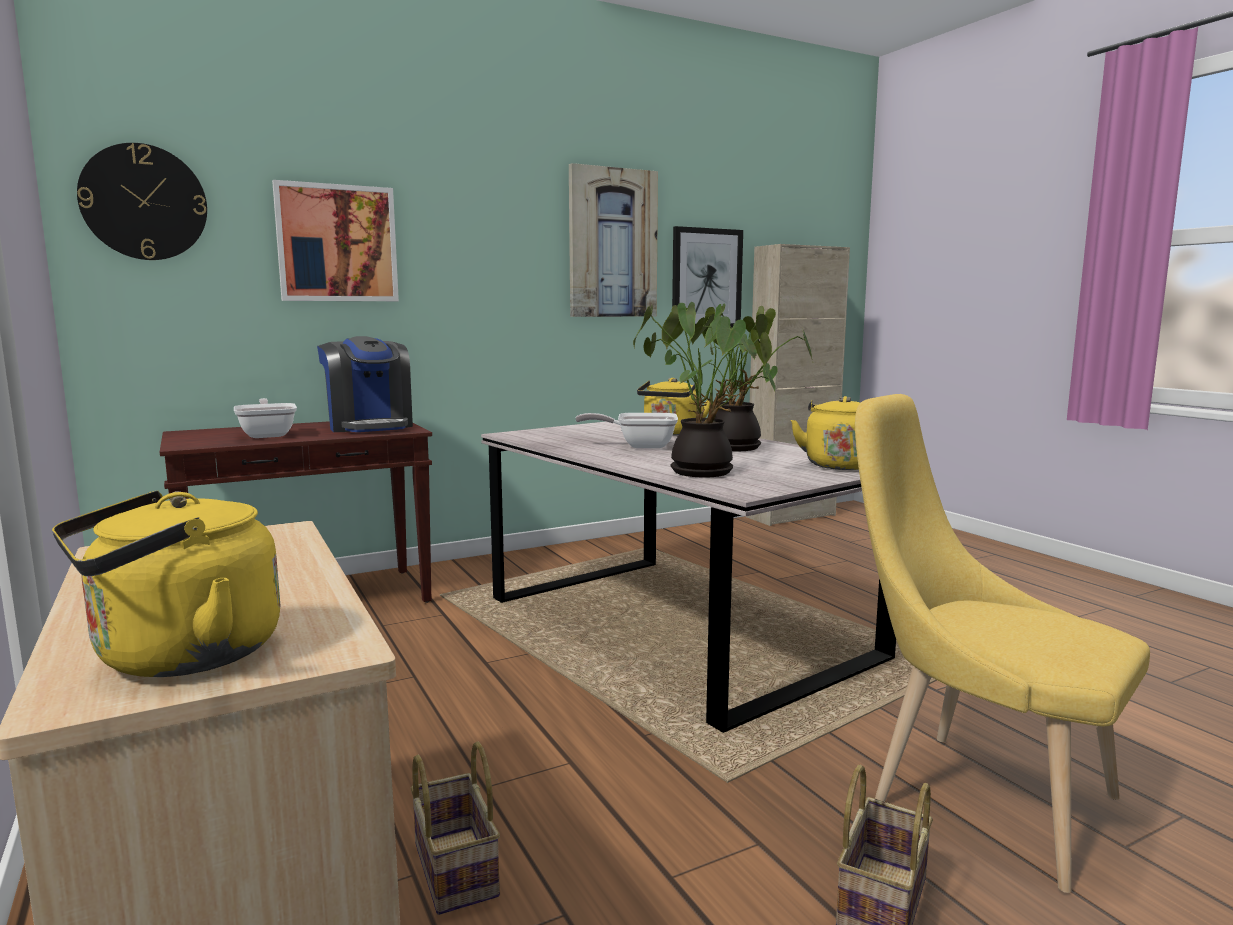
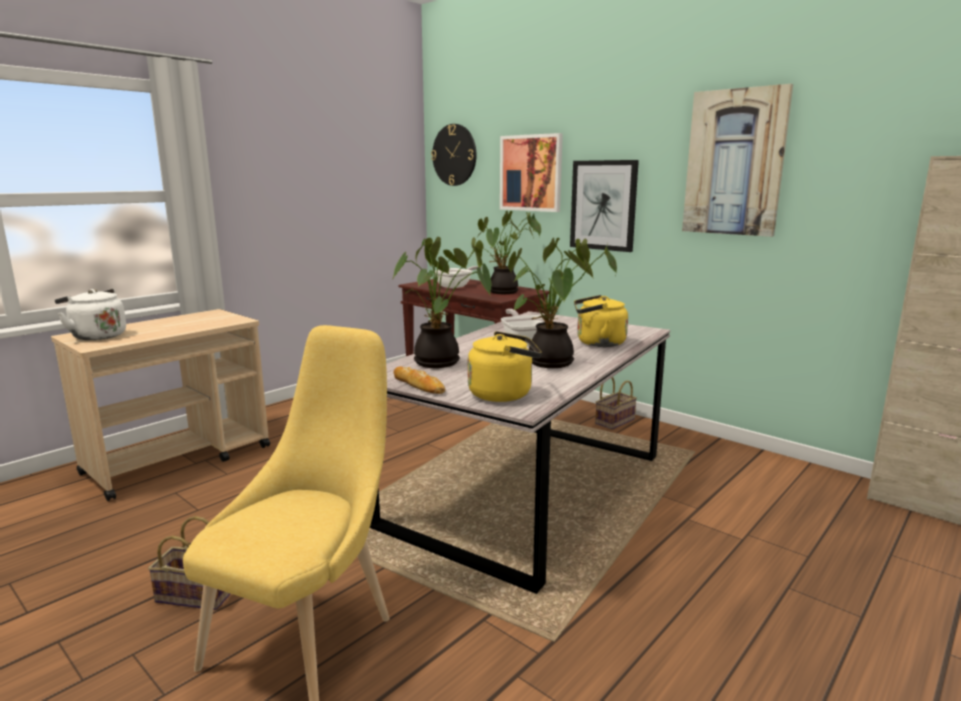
camera: 70 degrees right, 5 degrees up
(179, 657) = (96, 336): yellow kettle -> white kettle
(369, 426) = (503, 292): coffee machine -> potted plant
(452, 868) = (230, 480): basket -> basket (614, 421)
(706, 279) = (853, 198): picture -> picture (603, 205)
(794, 482) = (418, 385): none -> bread

